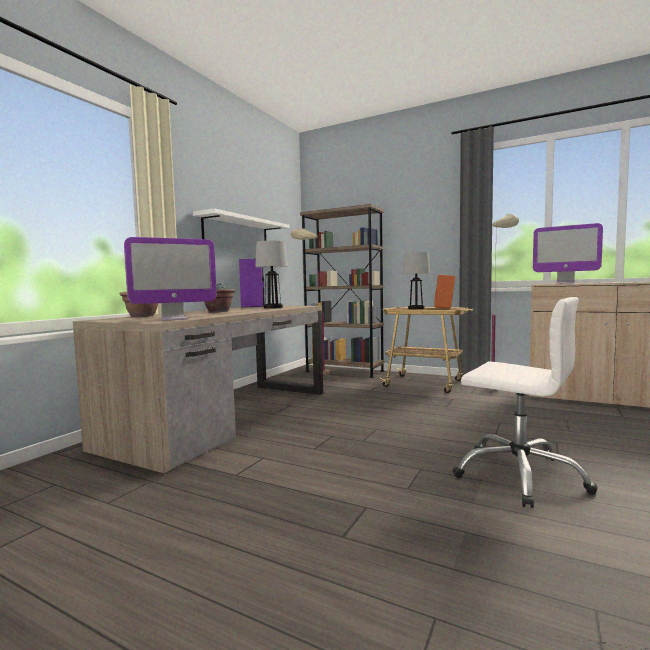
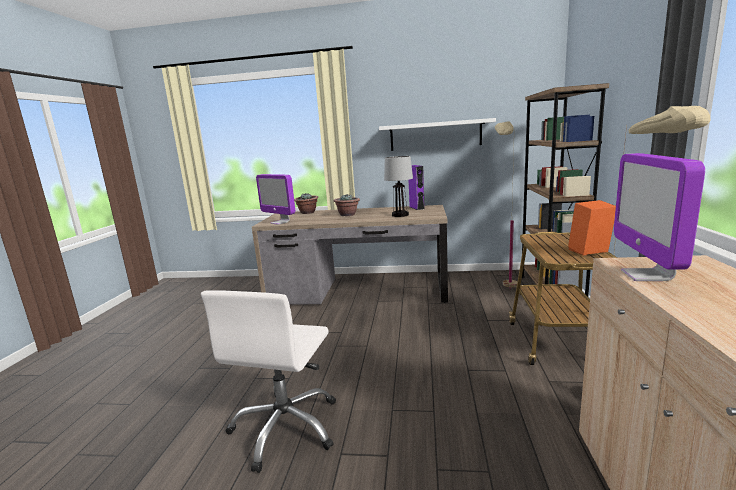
camera: 70 degrees right, 10 degrees up
(416, 308) = (559, 243): table lamp -> none

